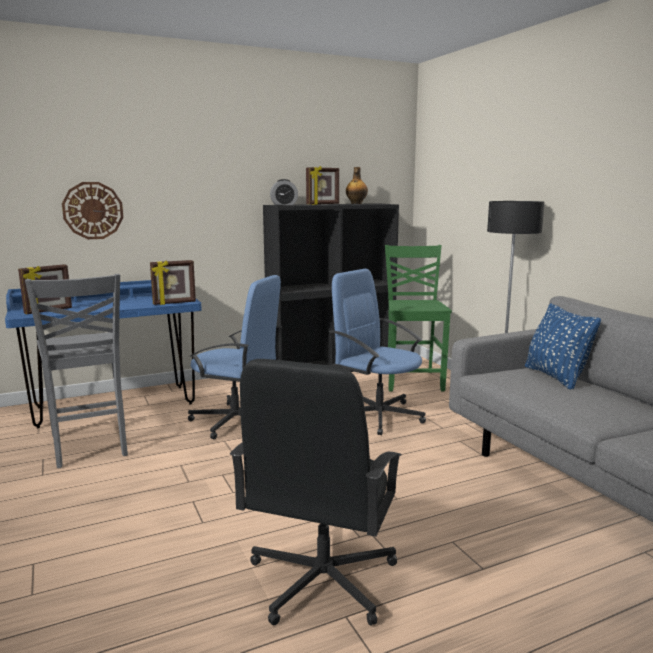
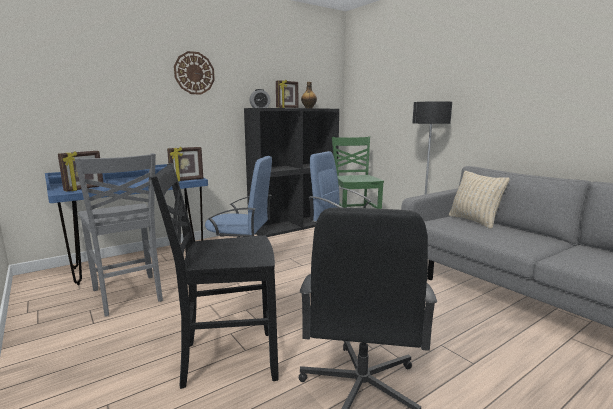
camera: 10 degrees left, 0 degrees up
(93, 210) = (114, 109): wall clock -> wall clock (194, 73)
(178, 530) = (227, 359): none -> black chair
(556, 377) = (474, 221): blue pillow -> beige pillow

